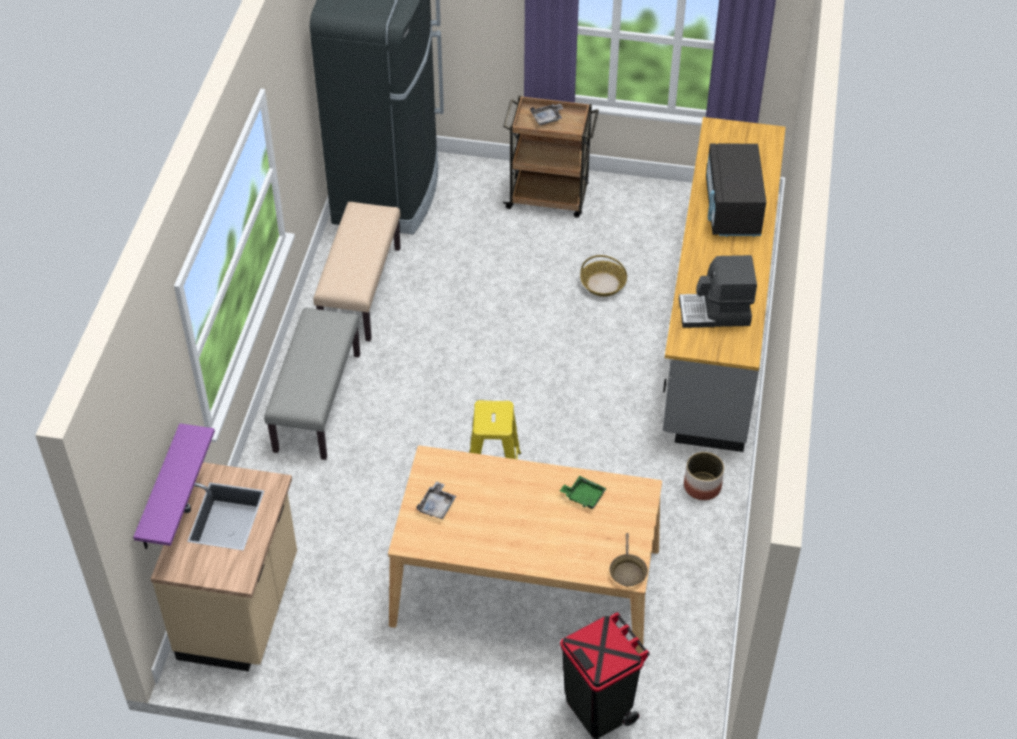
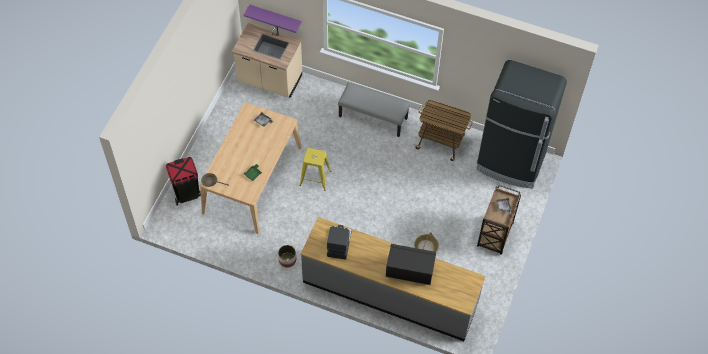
camera: 100 degrees right, 10 degrees up
(360, 290) = (441, 142): beige bench -> cart

